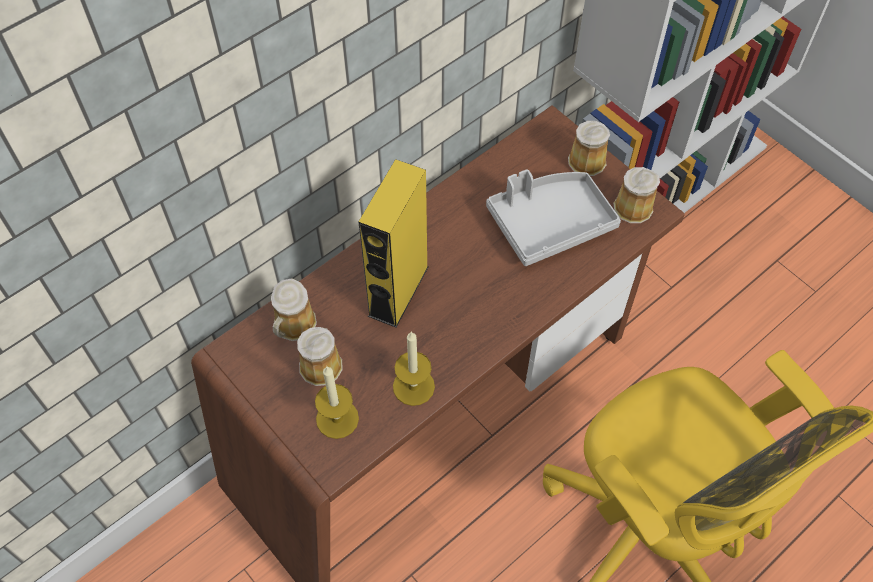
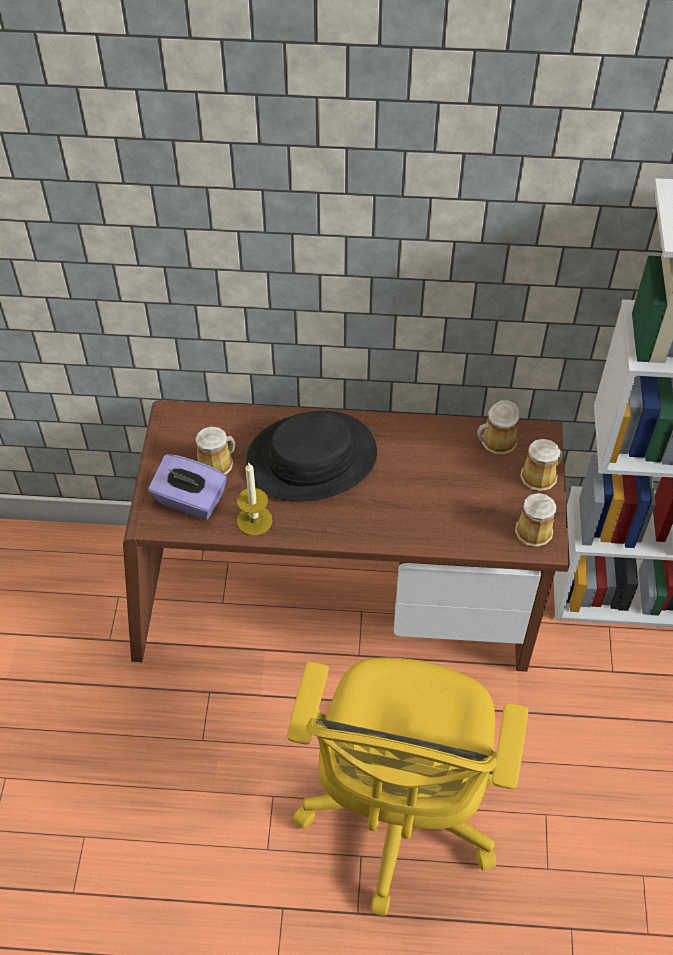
camera: 45 degrees right, 5 degrees down
(293, 325) = (227, 428): mug -> mug (496, 441)
(337, 418) = (190, 501): candle -> purple tissue box
(398, 291) = (312, 458): yellow speaker -> black hat
(549, 223) = (461, 495): grey tray -> none

